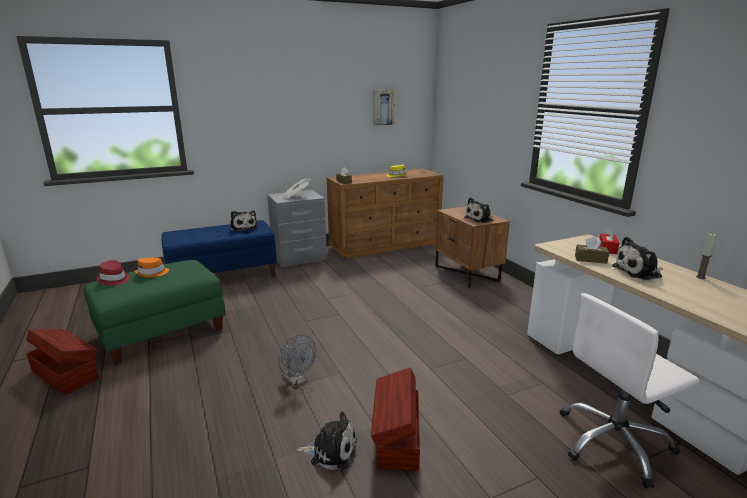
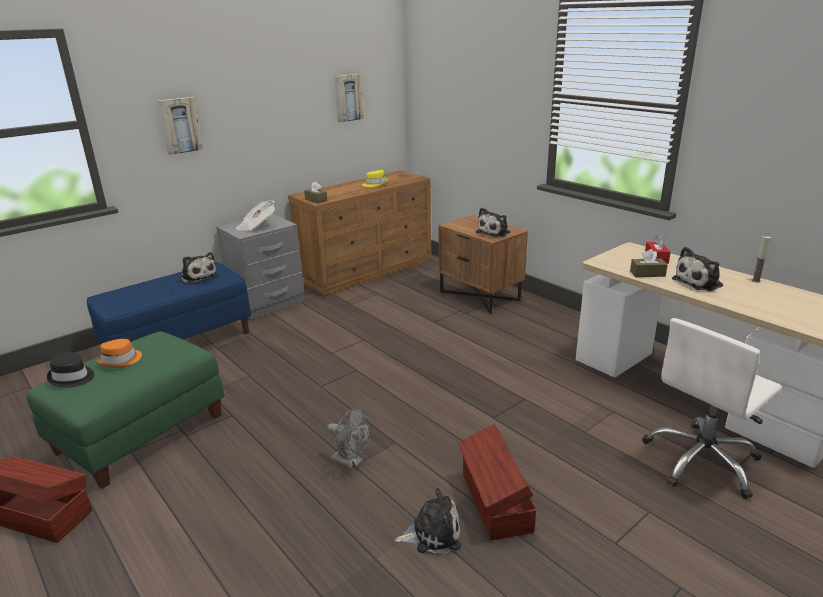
camera: 15 degrees left, 5 degrees up
(114, 279) = (72, 377): red hat -> black hat
(246, 116) = (179, 125): none -> picture

